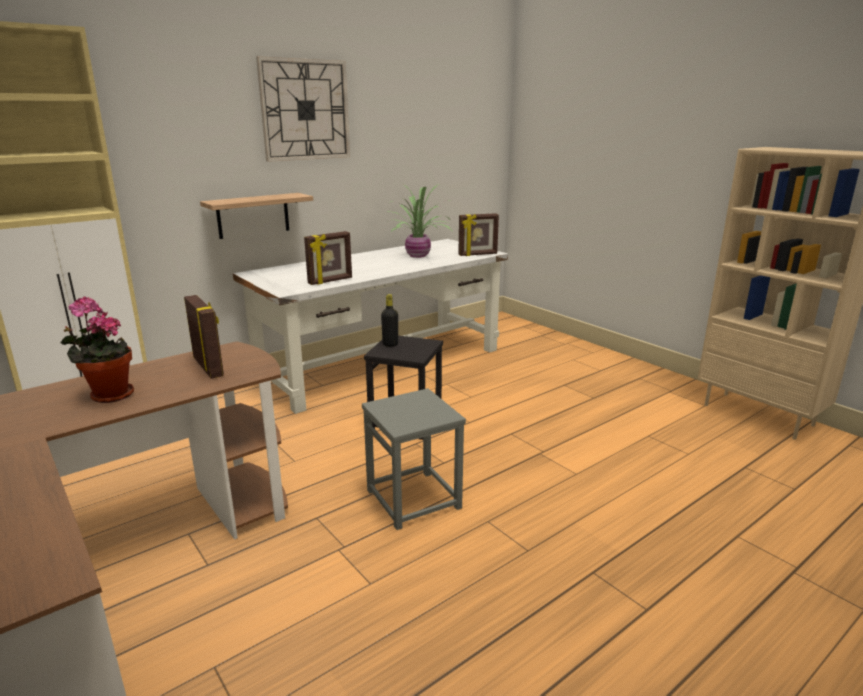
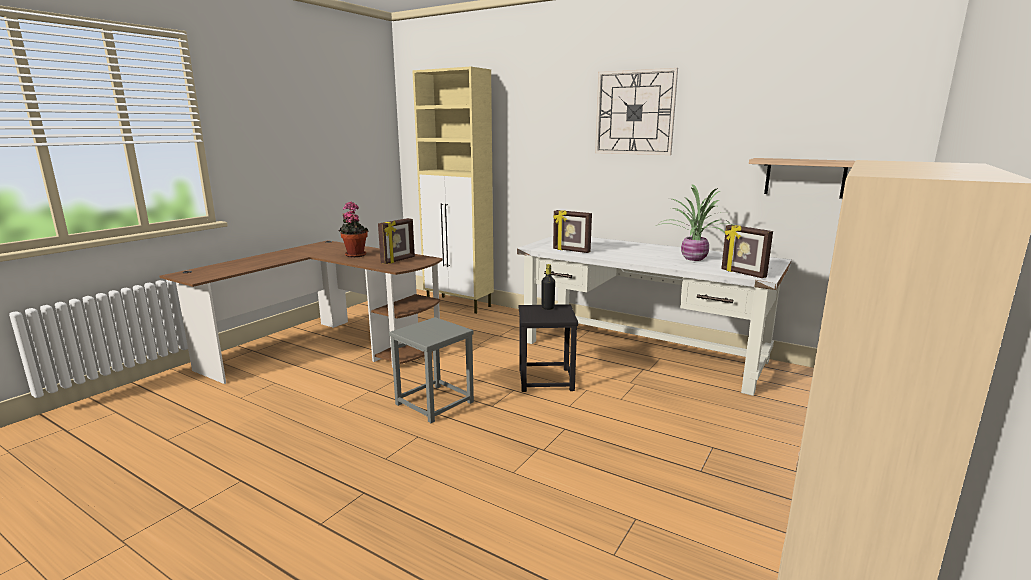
camera: 70 degrees right, 5 degrees down
(253, 215) = (581, 193): shelf -> shelf (805, 177)

